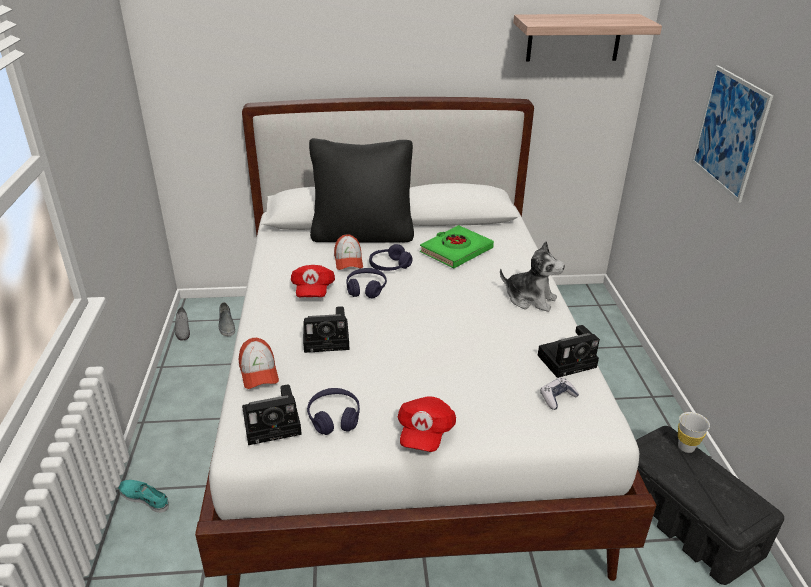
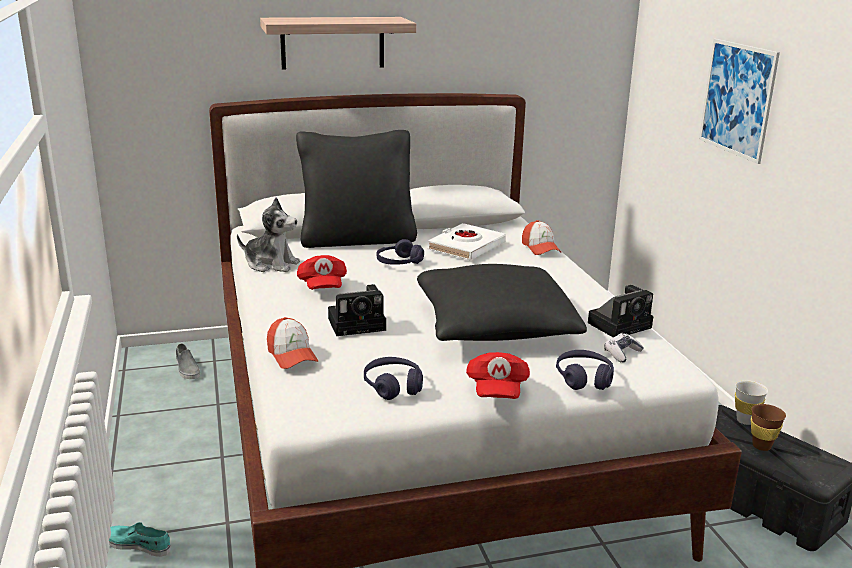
camera: 10 degrees left, 10 degrees down
(182, 329) = (133, 377): grey shoe -> none
(275, 424) = (330, 395): camera -> none
(348, 261) = (351, 261): cap -> cap (540, 248)
(366, 289) = (381, 282): purple headphones -> purple headphones (584, 378)
(449, 352) = (494, 327): none -> black pillow
(456, 251) = (466, 247): green book -> white book
(530, 299) = (561, 280): plush toy -> plush toy (271, 264)
(574, 37) = (559, 30): shelf -> shelf (332, 43)
(693, 479) = (761, 446): none -> brown cup

